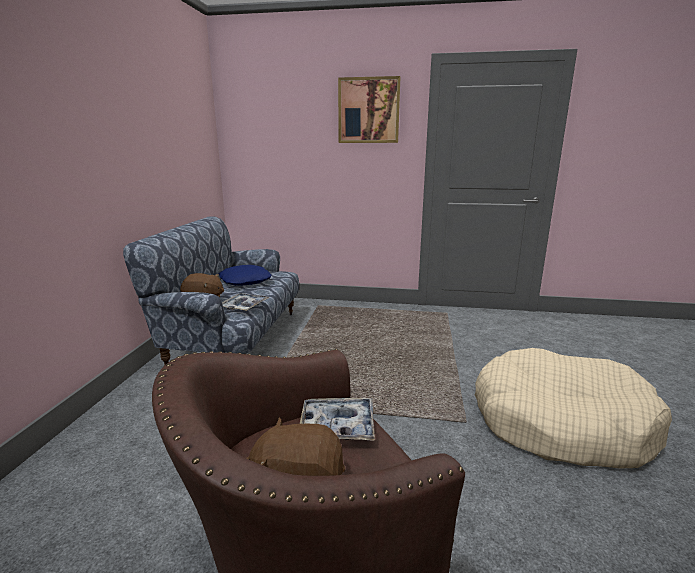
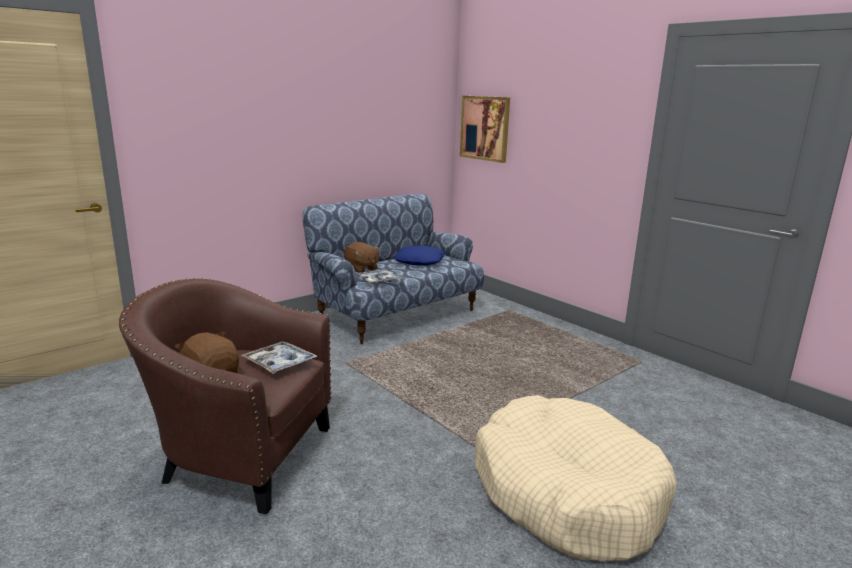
camera: 40 degrees right, 0 degrees up
(368, 110) = (592, 93): picture -> picture (485, 128)

